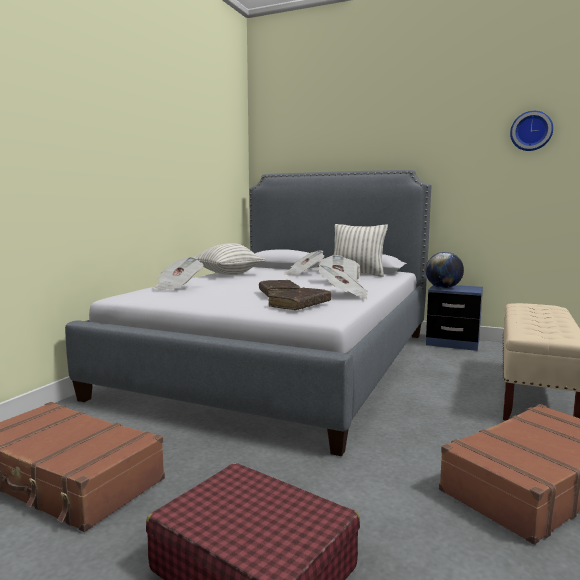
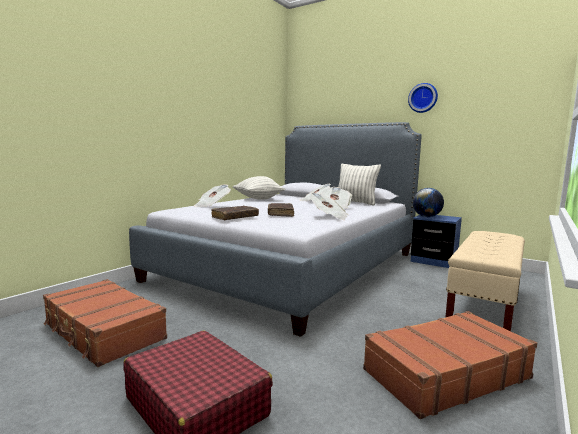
camera: 10 degrees right, 0 degrees up
(300, 305) = (287, 221): brown book -> brown book (235, 217)
(531, 131) = (506, 90): wall clock -> wall clock (423, 98)

